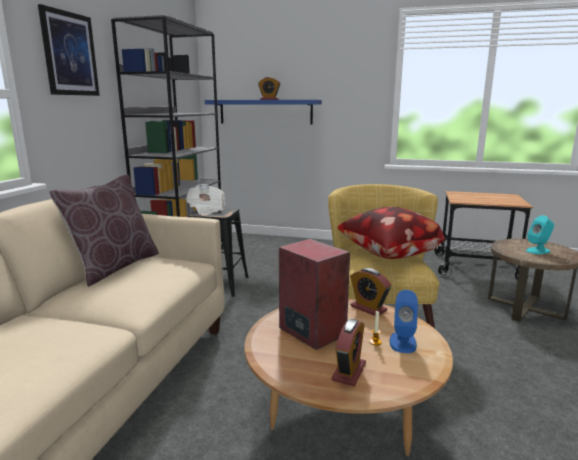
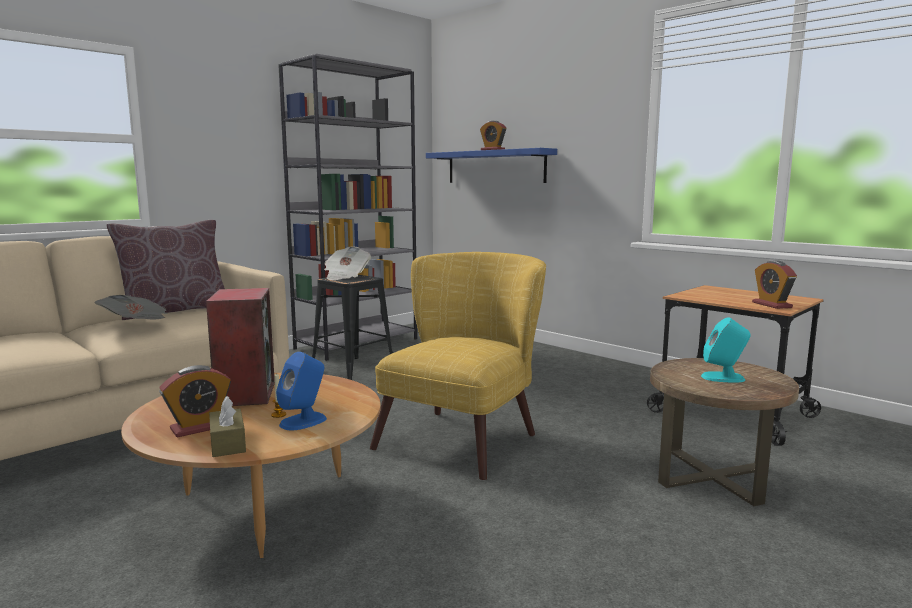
camera: 30 degrees right, 5 degrees down
(70, 54) = (216, 101): picture -> none
(125, 290) = (137, 326): none -> newspaper
(368, 308) = (344, 390): alarm clock -> alarm clock (771, 305)
(388, 255) = (460, 344): pillow -> none
(399, 378) = (228, 443): none -> brown tissue box

